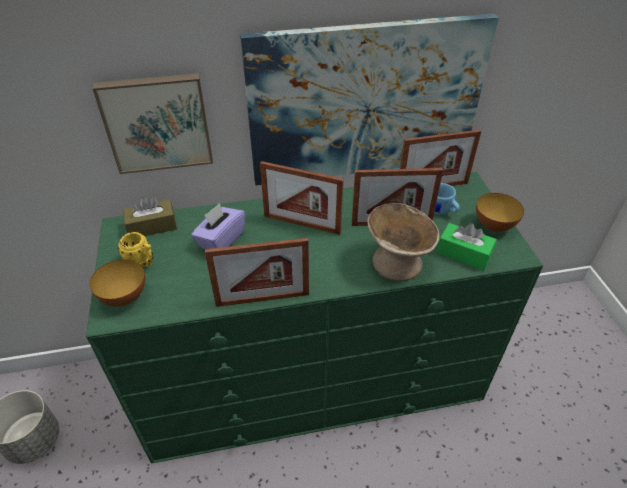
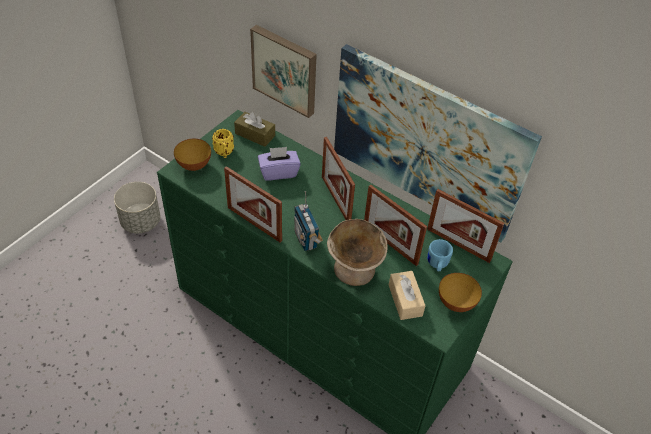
camera: 45 degrees right, 5 degrees up
(327, 273) = (306, 240): none -> radio
(463, 253) = (405, 300): green tissue box -> beige tissue box

